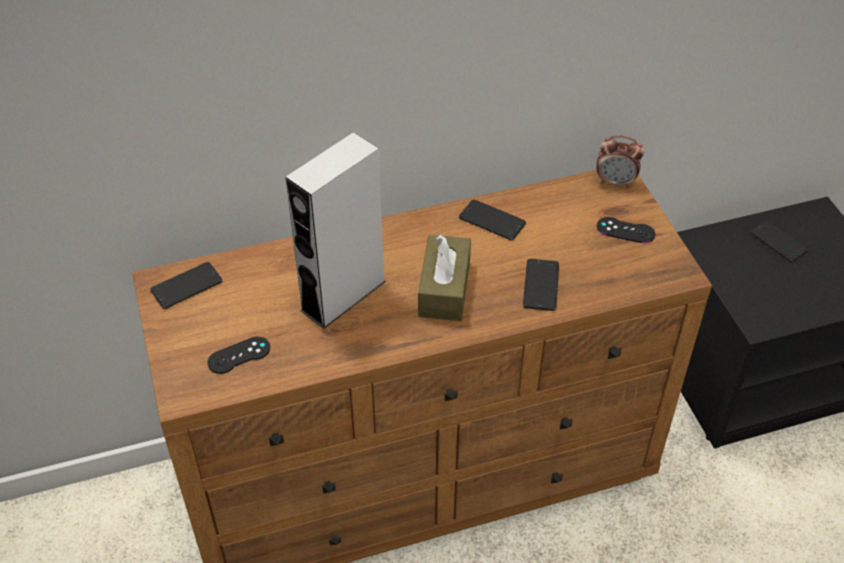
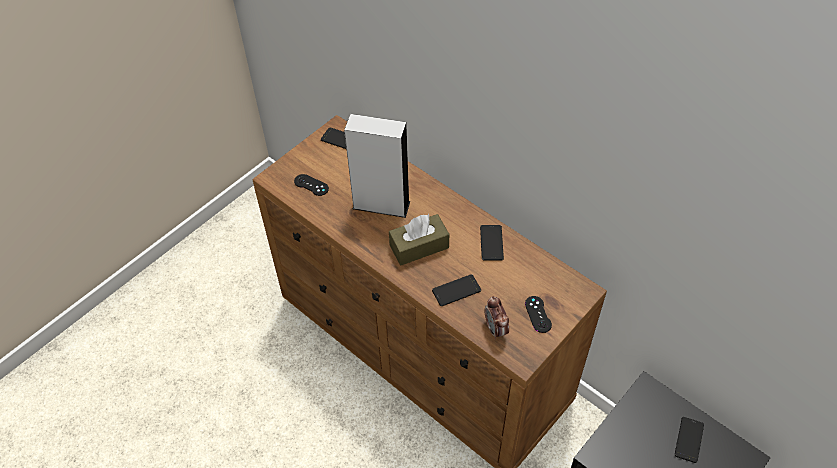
camera: 60 degrees right, 5 degrees up
(615, 182) = (579, 290): alarm clock -> alarm clock (495, 329)

